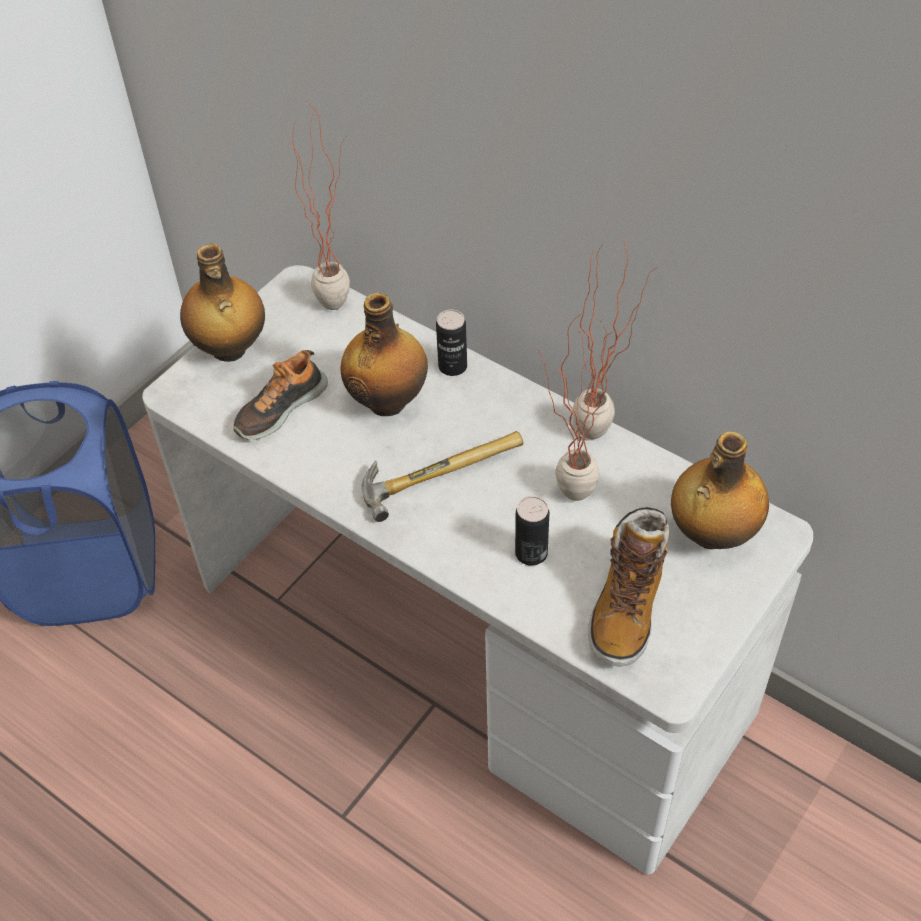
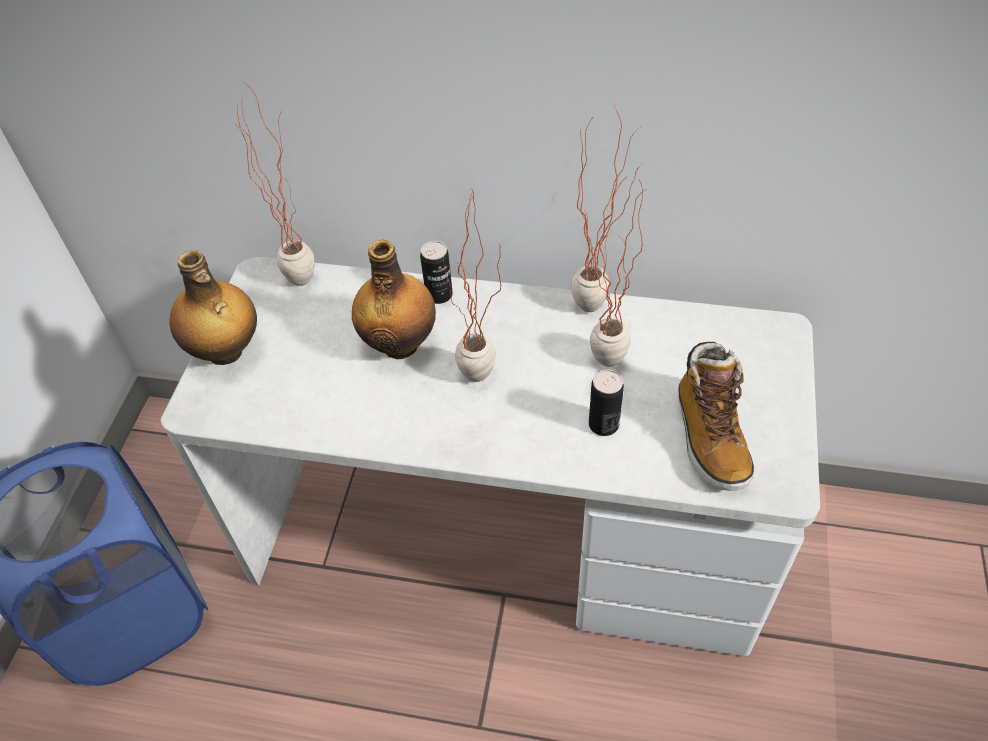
camera: 25 degrees left, 0 degrees up
(280, 408) = (304, 386): shoe -> none
(438, 469) = (480, 385): hammer -> potted plant
(711, 534) = (735, 350): bottle -> none

